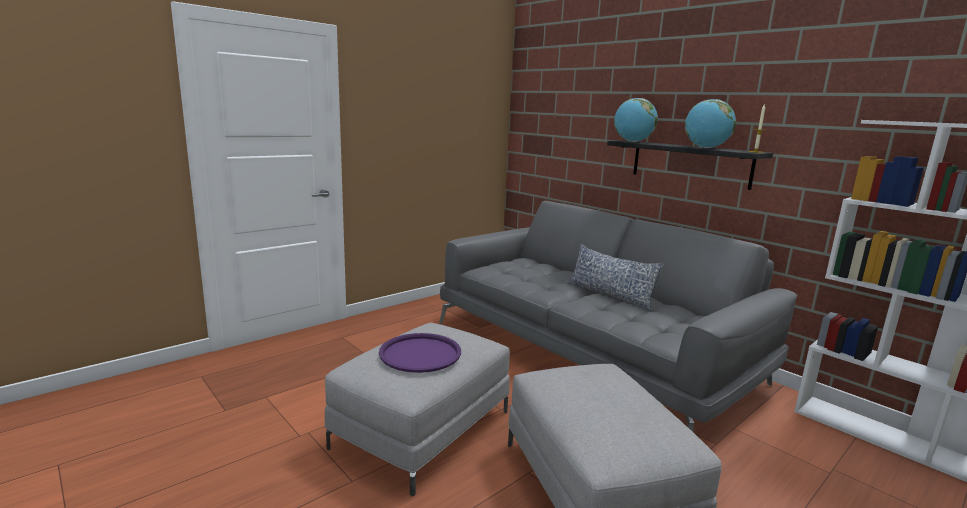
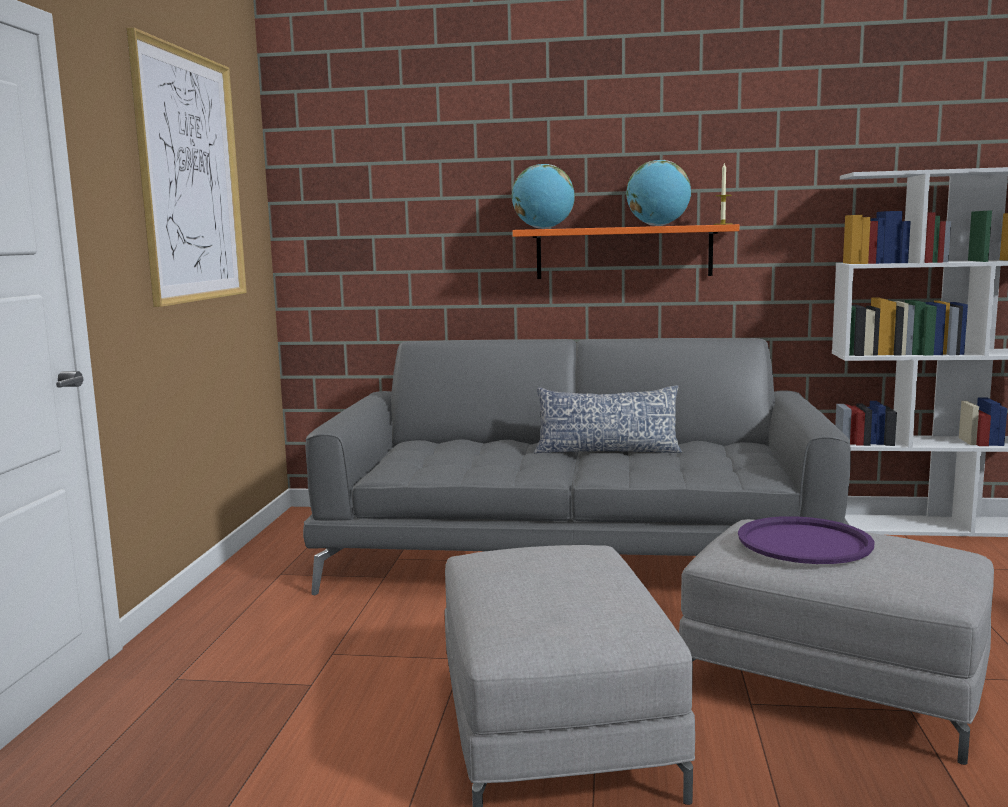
camera: 40 degrees left, 5 degrees down
(420, 353) = (562, 585): purple tray -> purple tray (804, 542)
(436, 99) = (191, 177): none -> picture
(690, 163) = (623, 252): black shelf -> orange shelf

